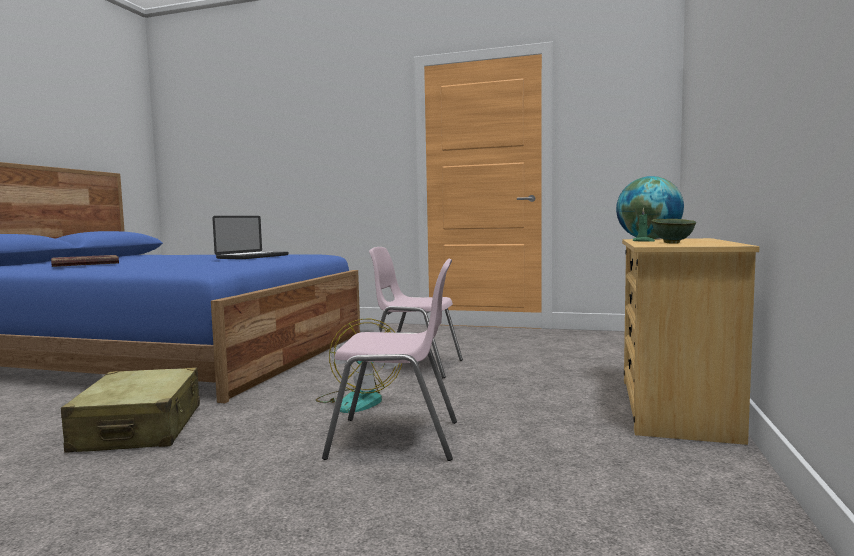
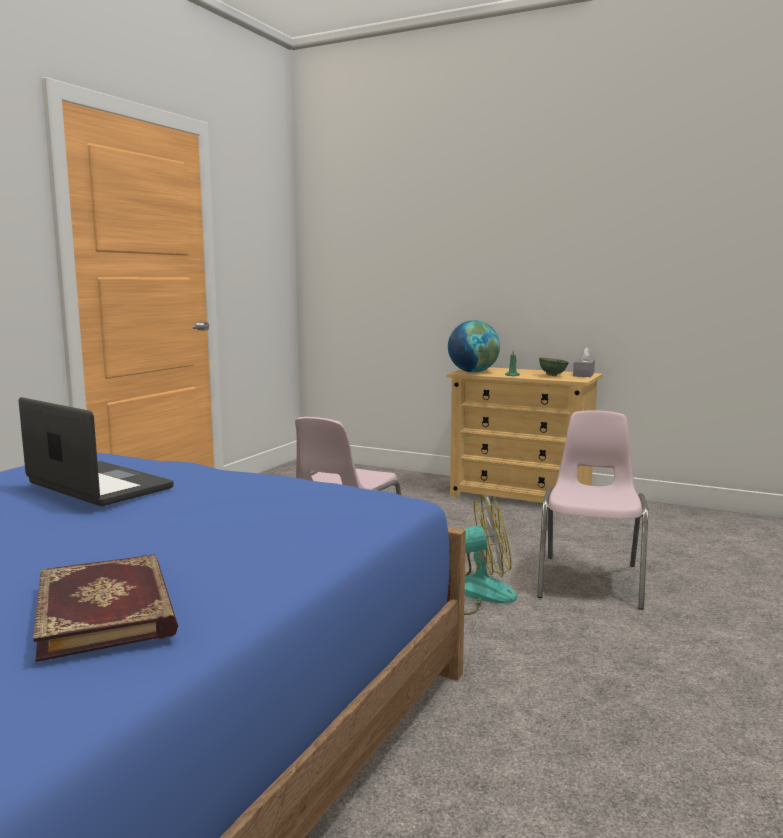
camera: 80 degrees left, 5 degrees up
(140, 428) = (563, 729): beige suitcase -> none
(713, 244) = (583, 374): none -> grey tissue box

